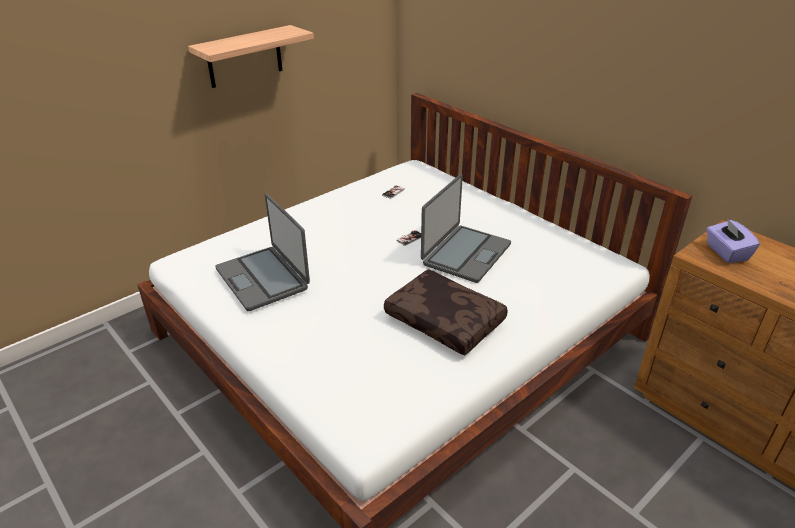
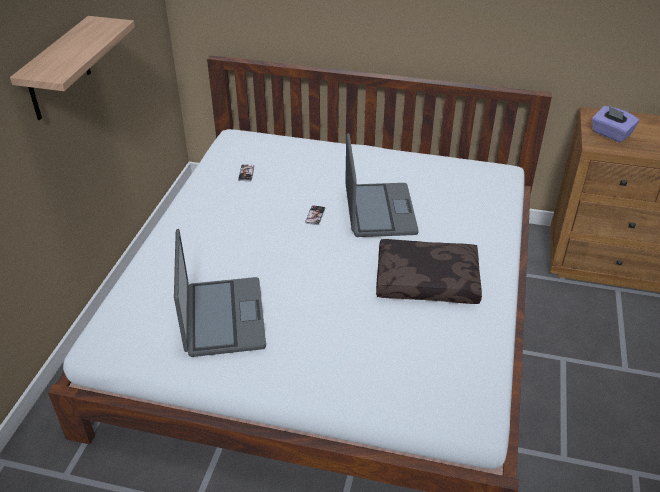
camera: 35 degrees left, 5 degrees up
(263, 278) = (222, 317): laptop -> laptop turned 120 degrees counterclockwise

